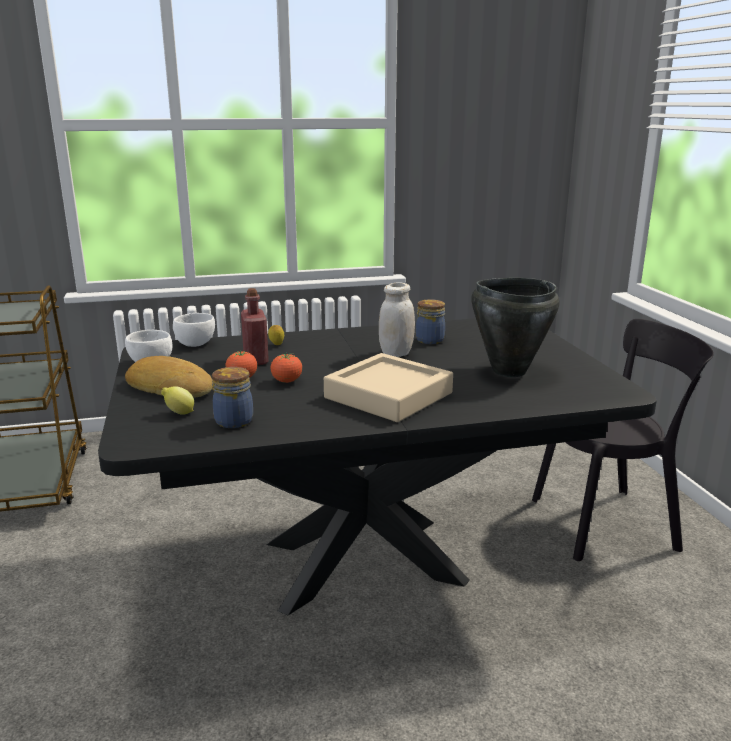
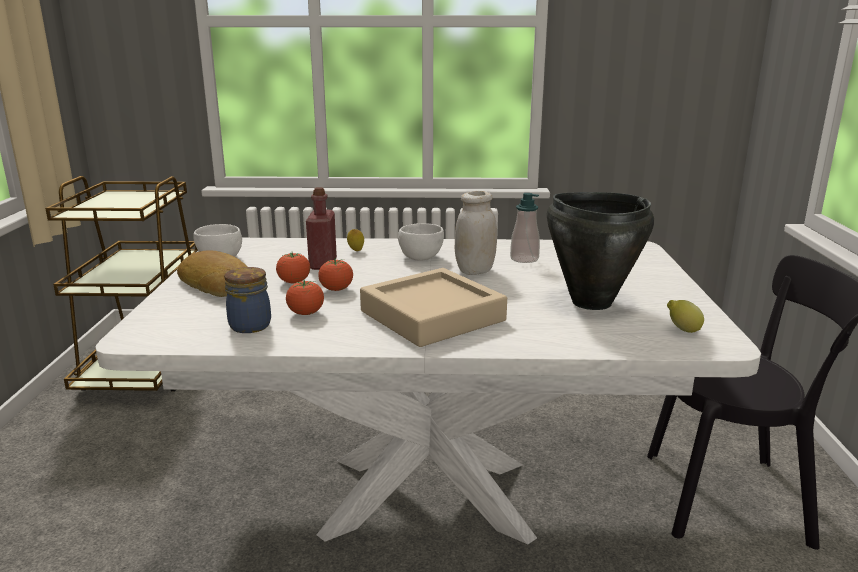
camera: 15 degrees right, 0 degrees up
(179, 413) = (204, 311): lemon -> lemon (682, 330)
(195, 343) = (278, 242): white bowl -> white bowl (421, 257)
(276, 405) = (306, 313): none -> tomato
(365, 563) = (429, 498): black dining table -> white dining table
(430, 340) = (524, 259): jar -> soap dispenser

